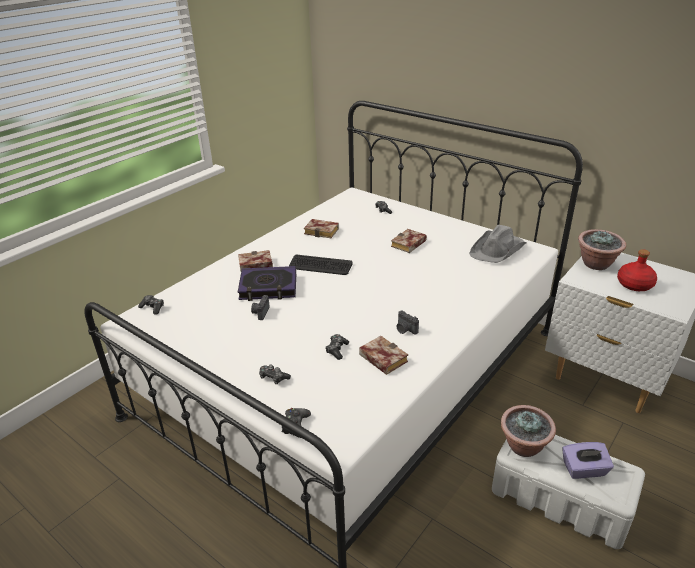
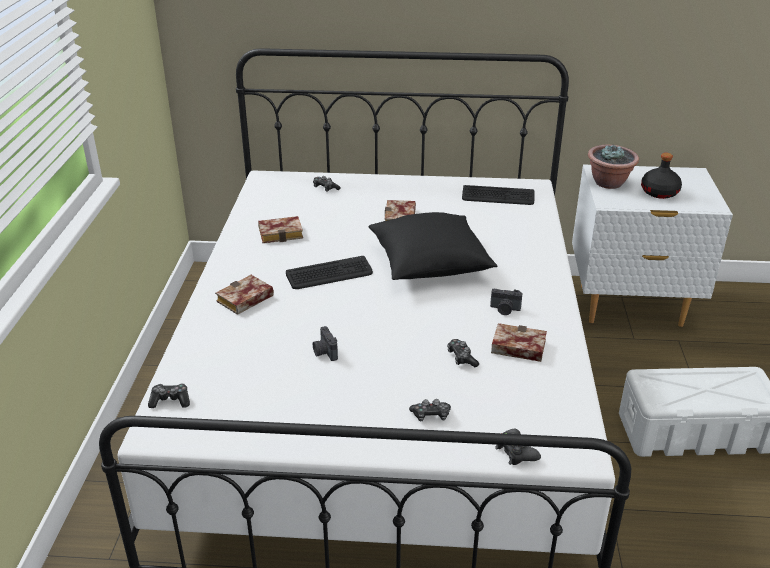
camera: 35 degrees left, 0 degrees up
(268, 287) = (297, 320): book -> none
(390, 282) = (430, 265): none -> black pillow
(498, 249) = (498, 196): grey hat -> keyboard
(523, 447) = (657, 391): potted plant -> none
(584, 470) = (721, 388): purple tissue box -> none
(635, 285) = (660, 192): red bottle -> black bottle

